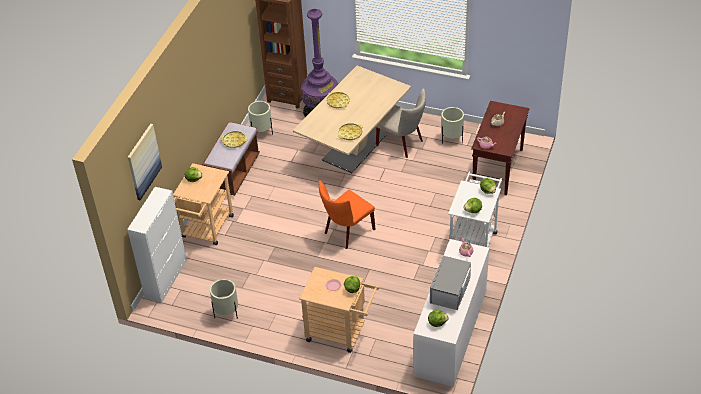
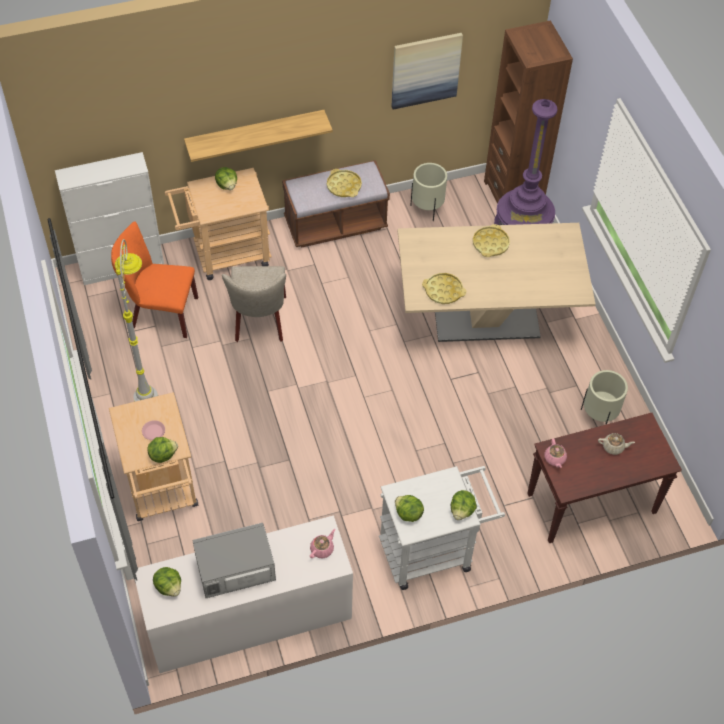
camera: 50 degrees right, 10 degrees up
(143, 161) = (127, 110): picture -> picture (425, 70)
(187, 139) = (255, 133): none -> shelf
(226, 313) = (112, 356): beige planter -> none
(260, 305) = (147, 380): none -> grey floor lamp
(347, 232) = (332, 398): orange chair -> orange chair (159, 313)
(402, 143) = (539, 365): beige chair -> beige chair (259, 322)

